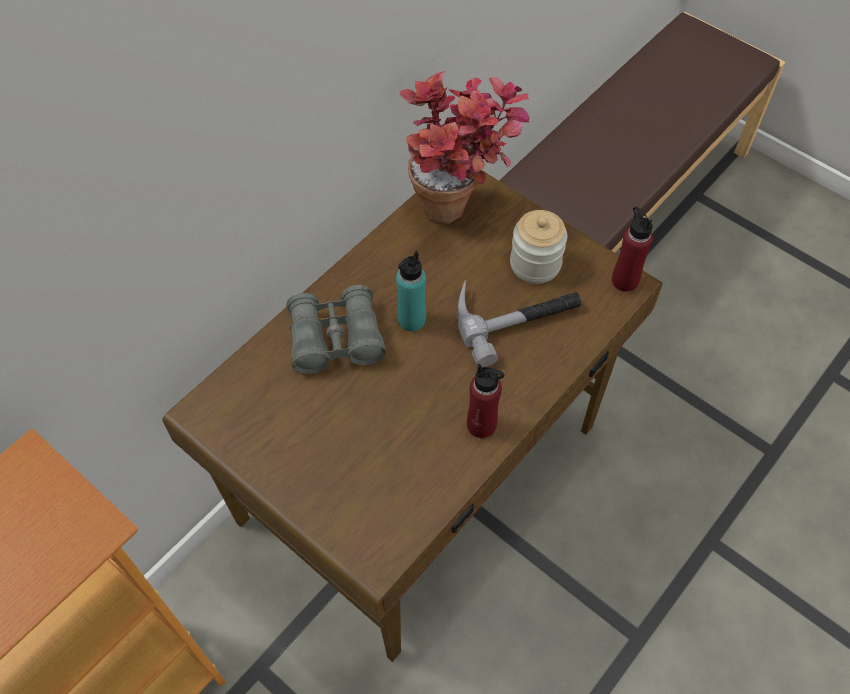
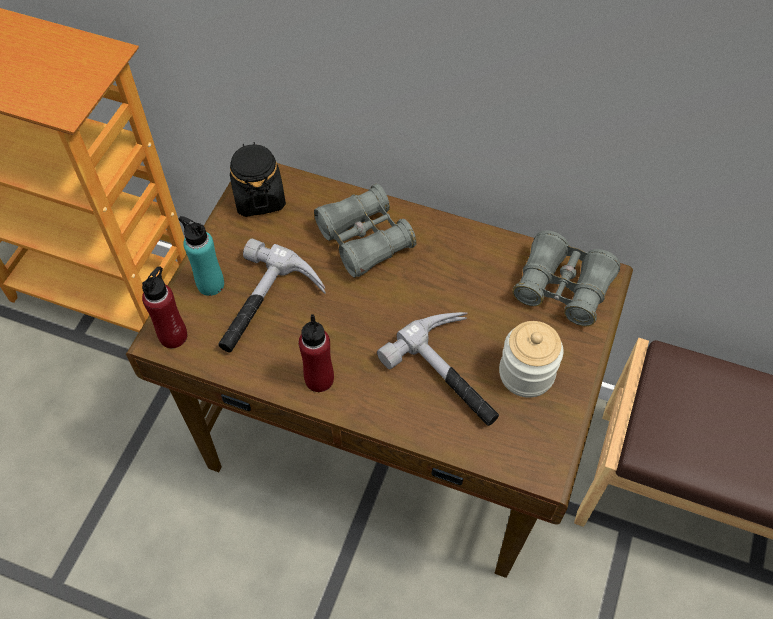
camera: 70 degrees right, 0 degrees up
(232, 419) = (259, 197): none -> black jar
(380, 449) = (267, 308): none -> hammer
(411, 319) = (410, 289): turquoise bottle -> turquoise bottle (210, 284)
(460, 208) = (562, 288): potted plant -> grey binoculars
(625, 280) = (547, 464): red bottle -> red bottle (173, 336)

